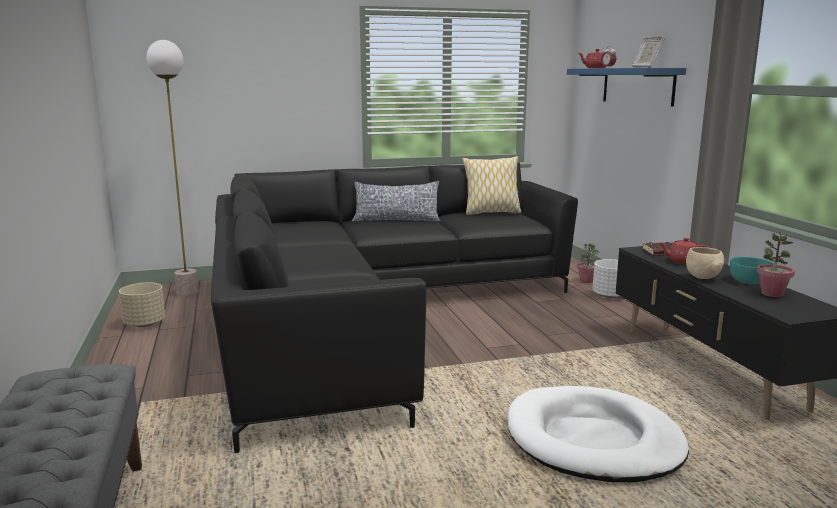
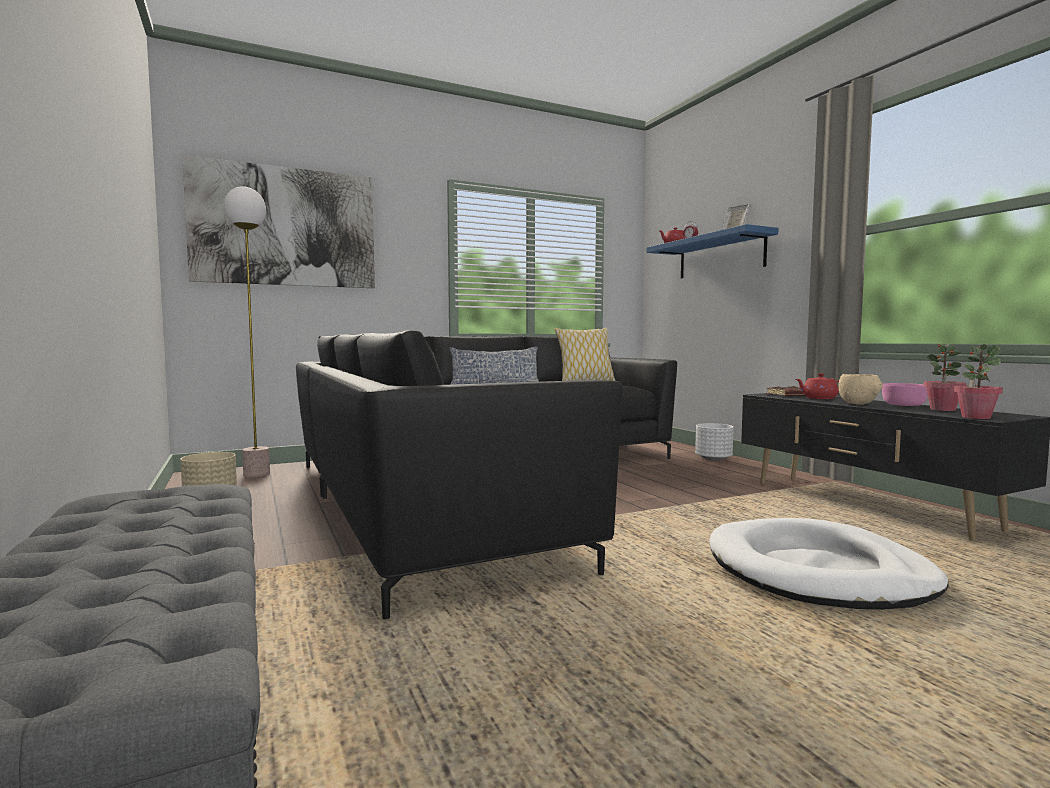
camera: 10 degrees left, 10 degrees down
(204, 66) = (285, 227): none -> picture
(586, 281) = (681, 450): potted plant -> potted plant (975, 417)
(748, 280) = (903, 404): turquoise bowl -> pink bowl

